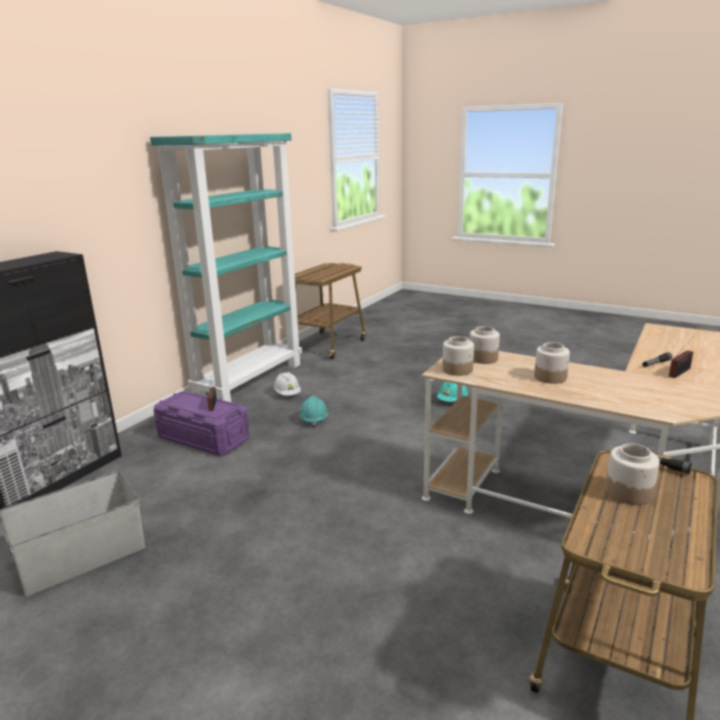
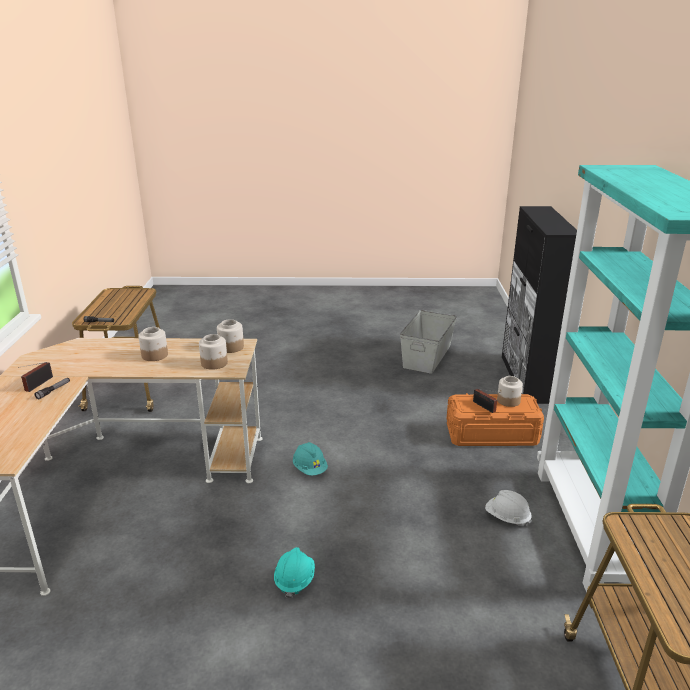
camera: 150 degrees right, 5 degrees up
(204, 438) = (492, 435): purple storage box -> orange storage box
(314, 420) = (426, 487): turquoise hard hat -> turquoise hard hat (310, 469)
(629, 492) = (121, 310): jar -> jar (508, 401)

